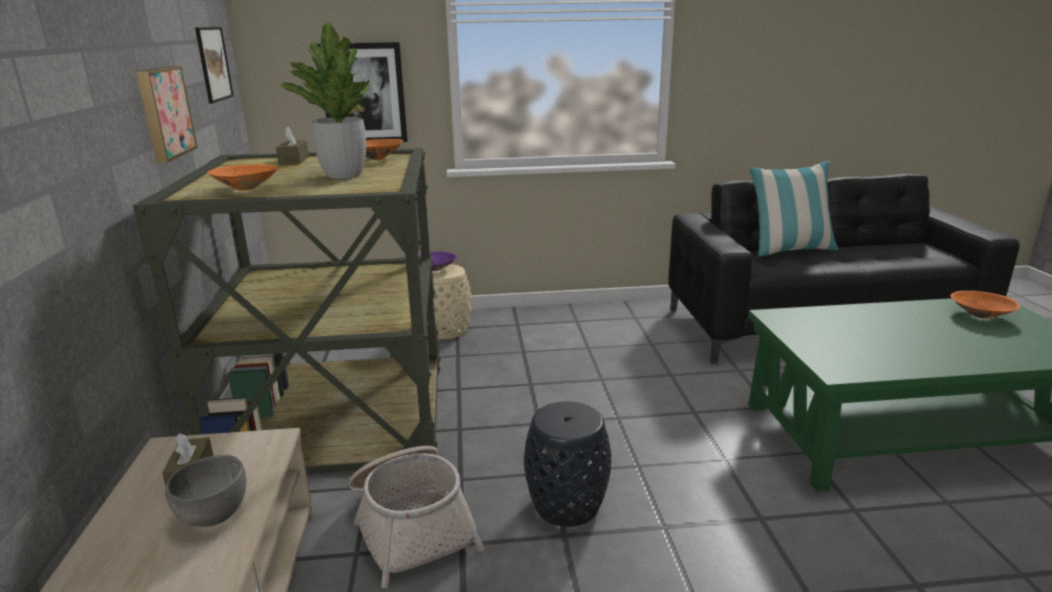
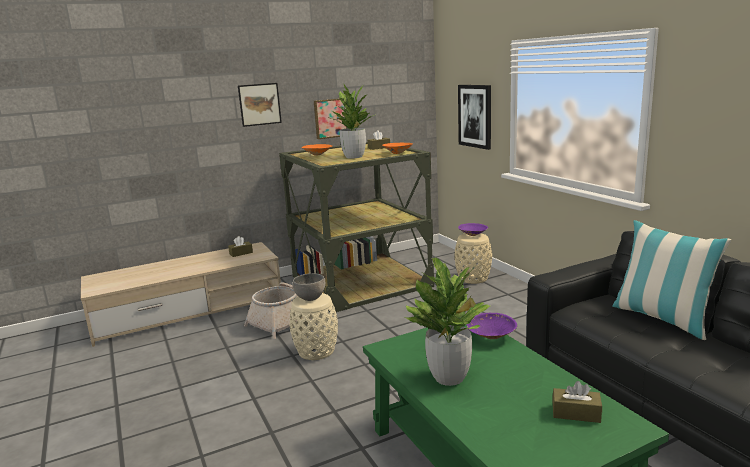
camera: 70 degrees right, 5 degrees down
(213, 64) = (400, 95): picture -> picture (259, 104)
(214, 515) = (219, 263): grey bowl -> grey bowl (310, 298)
(566, 505) = (316, 351): black stool -> beige stool
(815, 313) = (491, 336): none -> purple bowl
(916, 350) = (449, 377): none -> potted plant
(979, 315) = (576, 413): orange bowl -> brown tissue box

